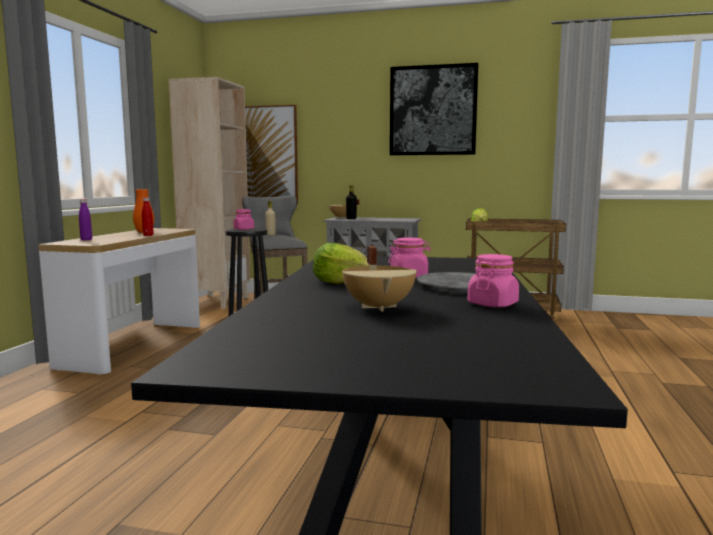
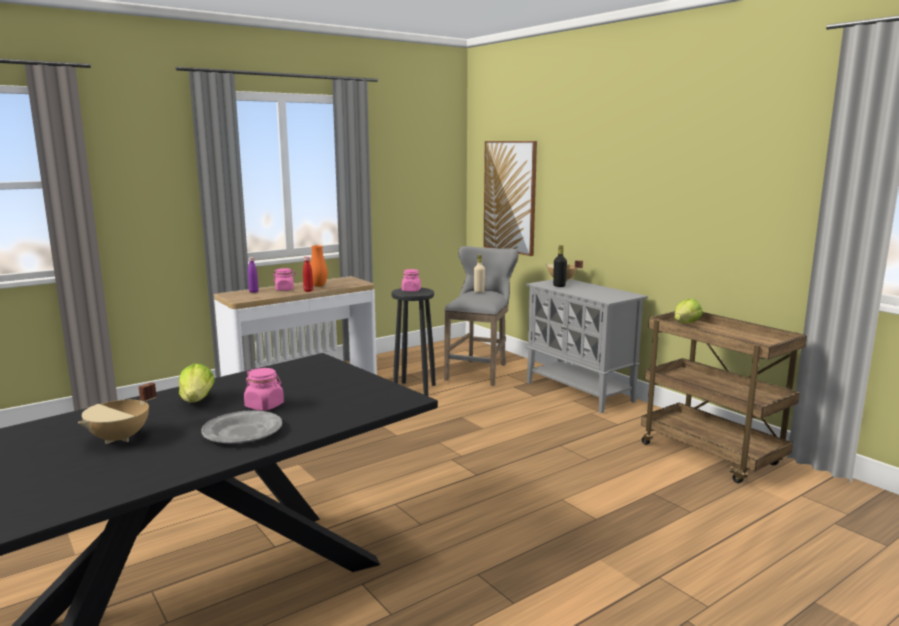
camera: 40 degrees right, 5 degrees up
(216, 302) = (441, 351): beige bookcase -> none
(433, 110) = (672, 154): picture -> none
(492, 304) = (180, 463): pink jar -> pink jar (285, 289)

